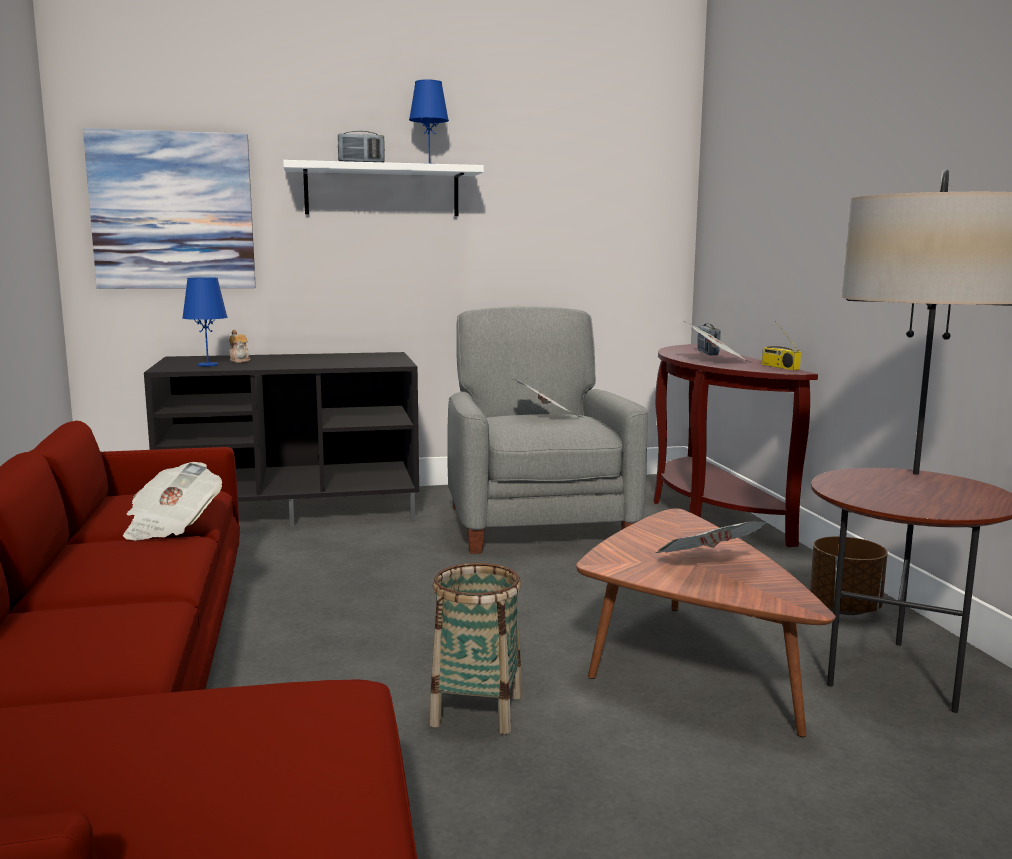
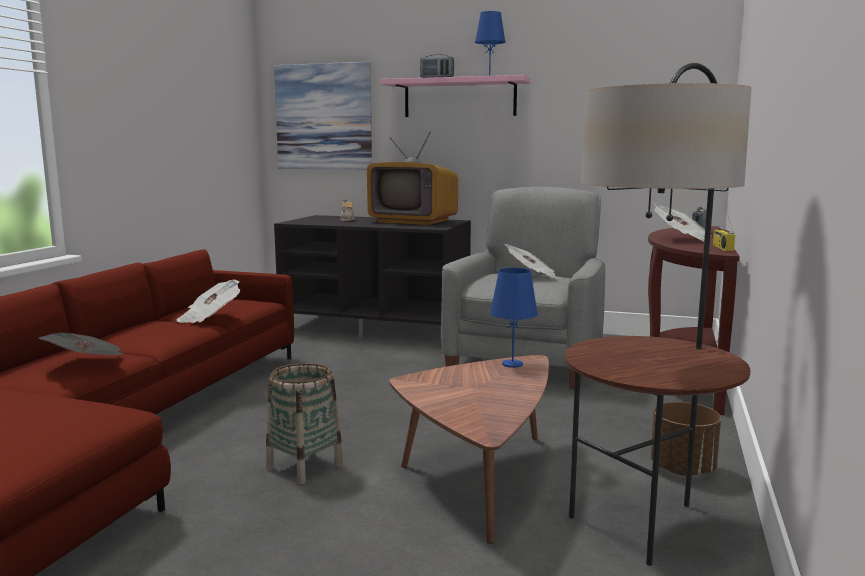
camera: 30 degrees right, 0 degrees up
(207, 365) = (320, 221): blue table lamp -> blue table lamp (512, 364)
(338, 357) = (413, 221): none -> television
(382, 191) = (459, 98): white shelf -> pink shelf
(707, 565) = (478, 395): newspaper -> newspaper (88, 365)

